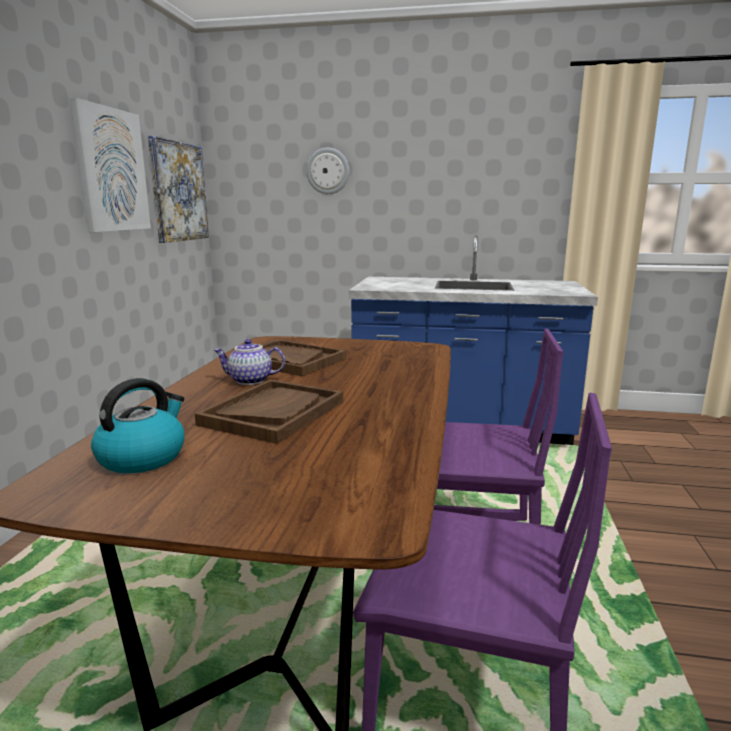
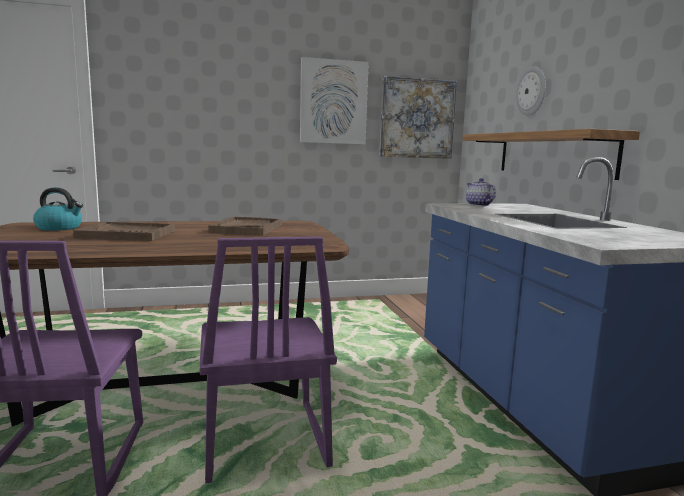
camera: 65 degrees right, 5 degrees down
(249, 381) = (191, 227): teapot -> teapot (478, 205)
(367, 230) = (553, 154): none -> shelf

